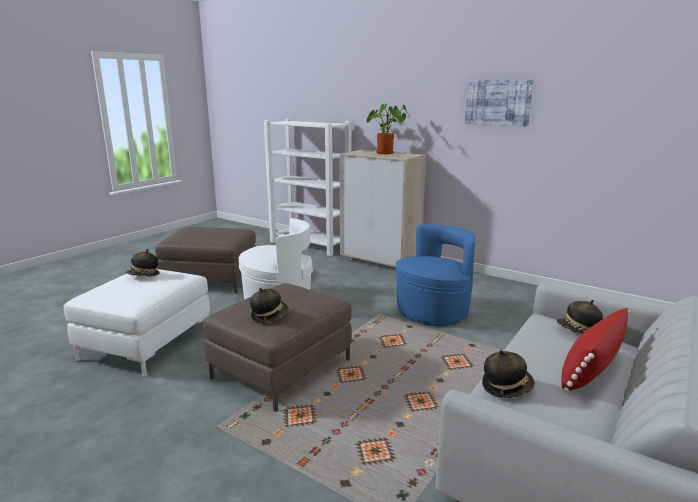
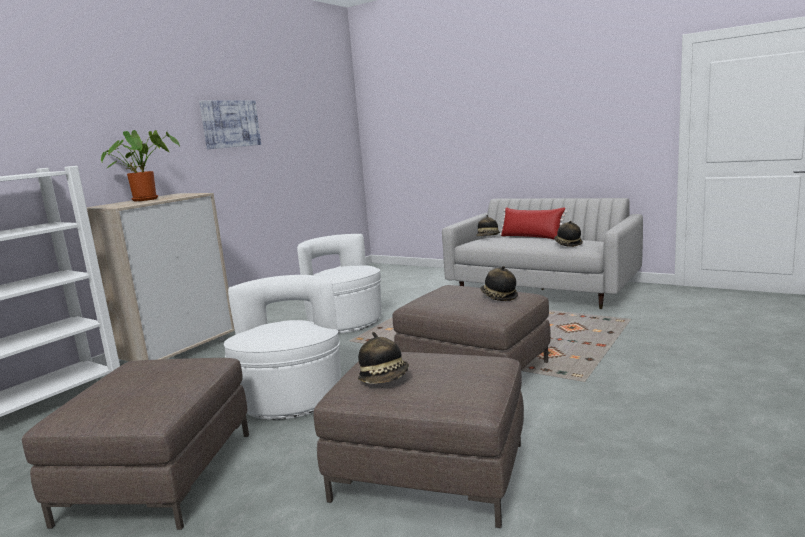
camera: 90 degrees left, 5 degrees down
(147, 343) = (429, 471): white ottoman -> brown ottoman
(432, 311) = (346, 322): blue armchair -> white armchair

